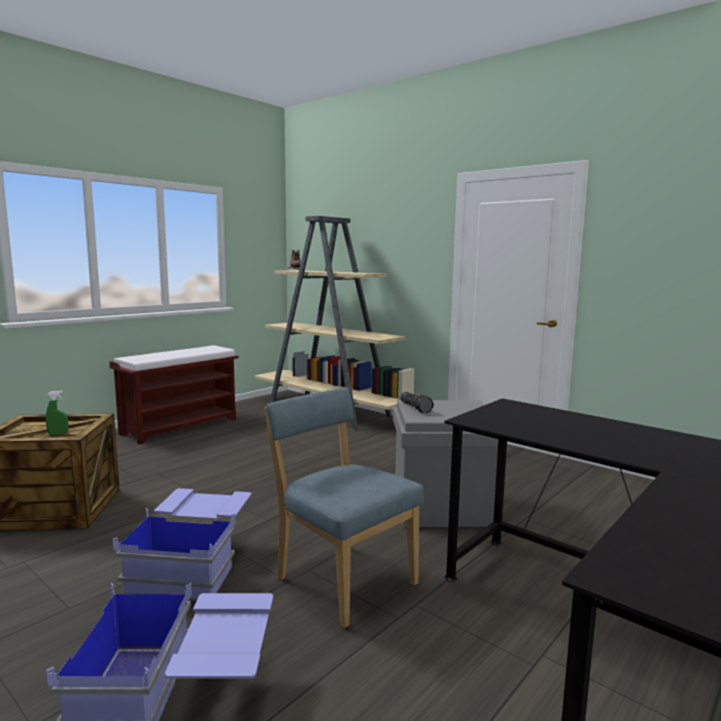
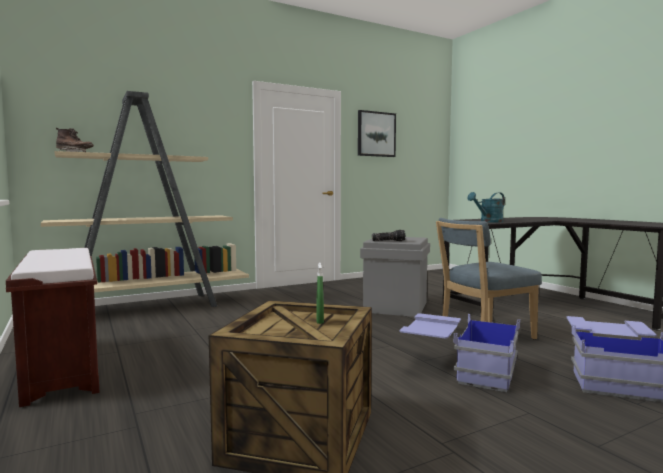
camera: 70 degrees left, 5 degrees down
(500, 421) = (488, 221): none -> turquoise watering can
(658, 225) = (376, 134): none -> picture

